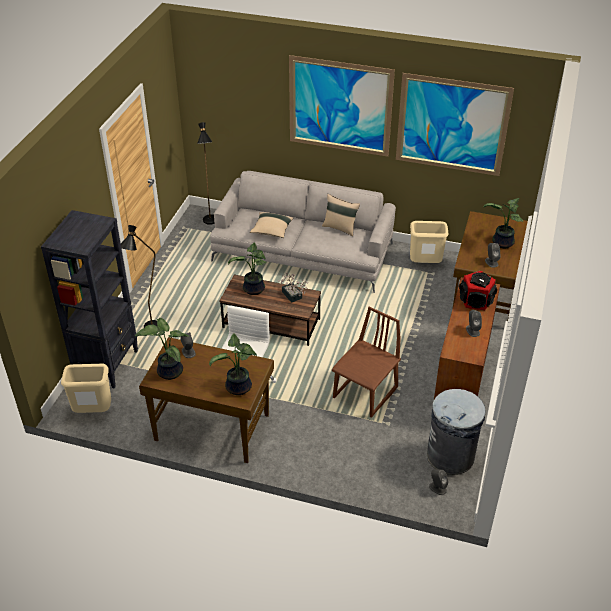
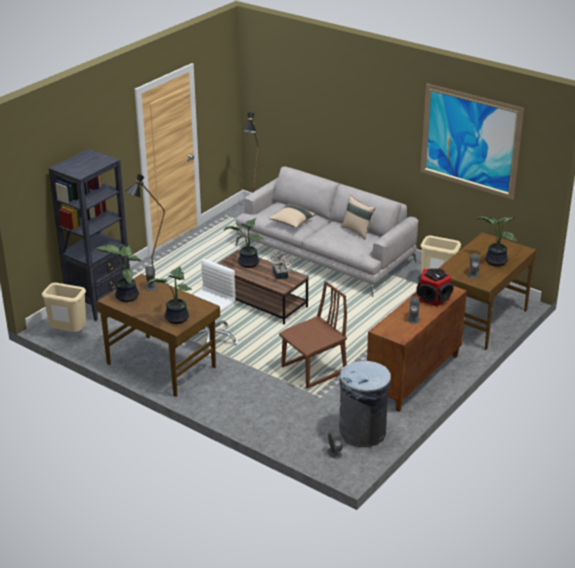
camera: 20 degrees right, 10 degrees down
(340, 106) = (373, 112): picture -> none

